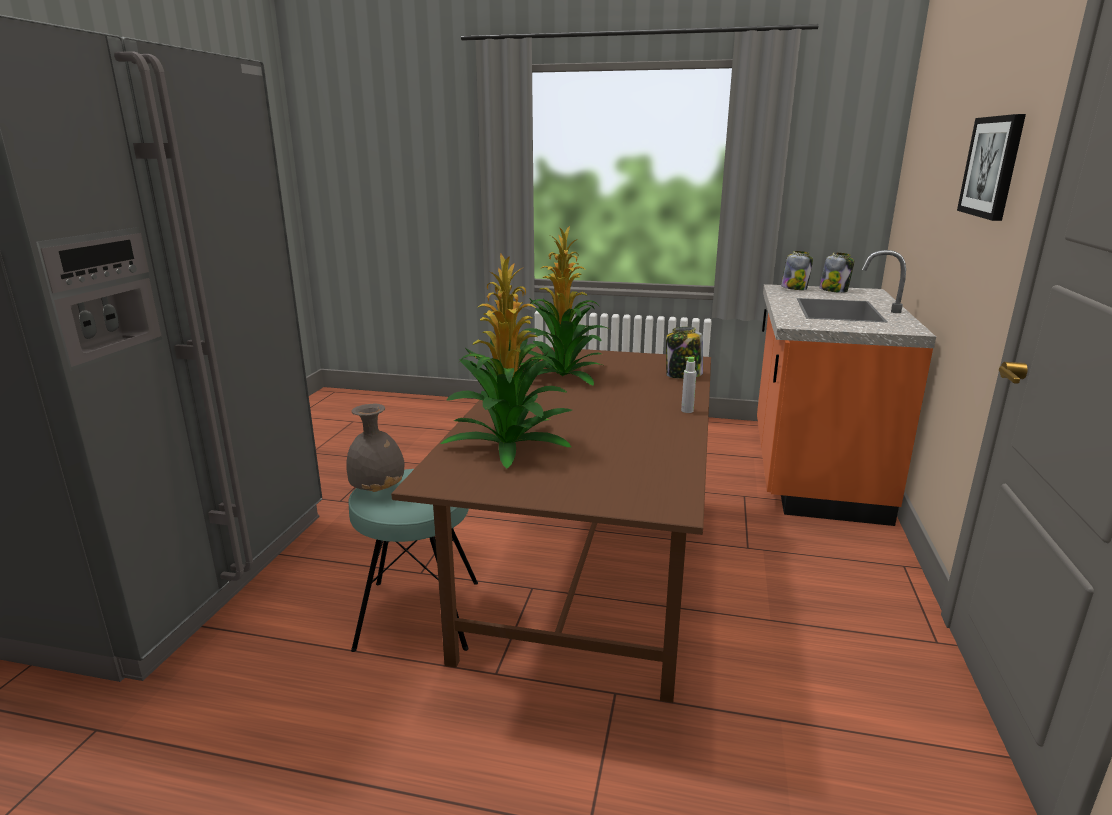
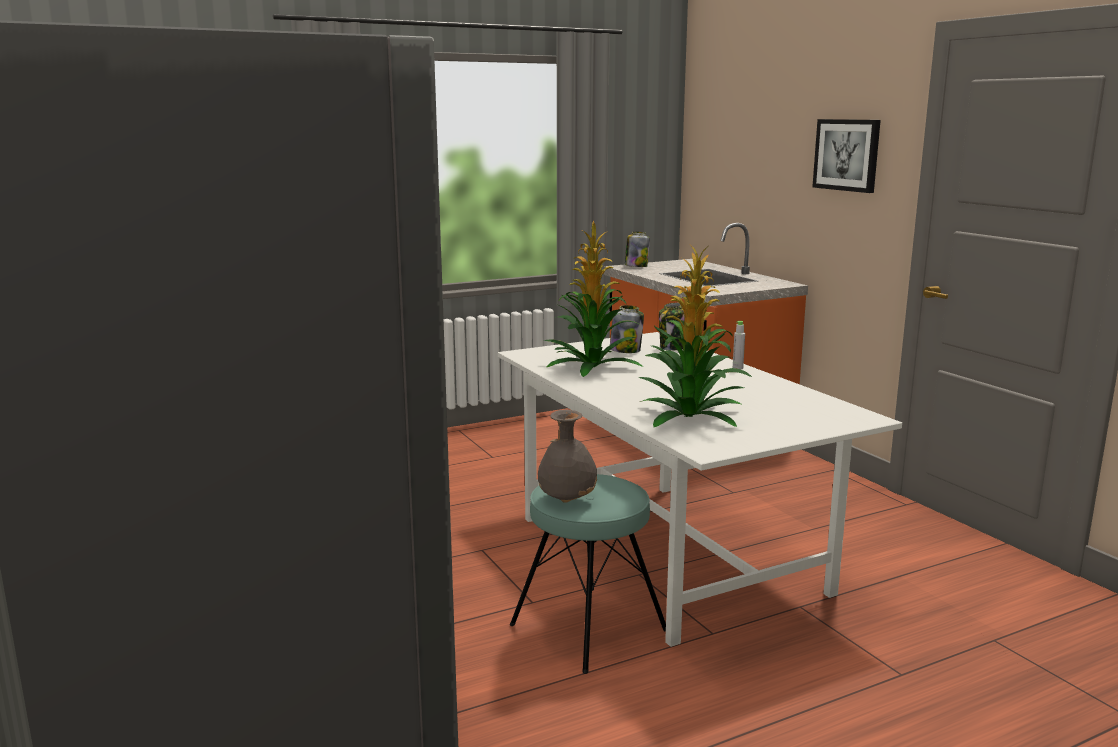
camera: 40 degrees left, 5 degrees down
(584, 579) = (665, 553): brown dining table -> white dining table
(834, 290) = (666, 264): jar -> jar (625, 350)

